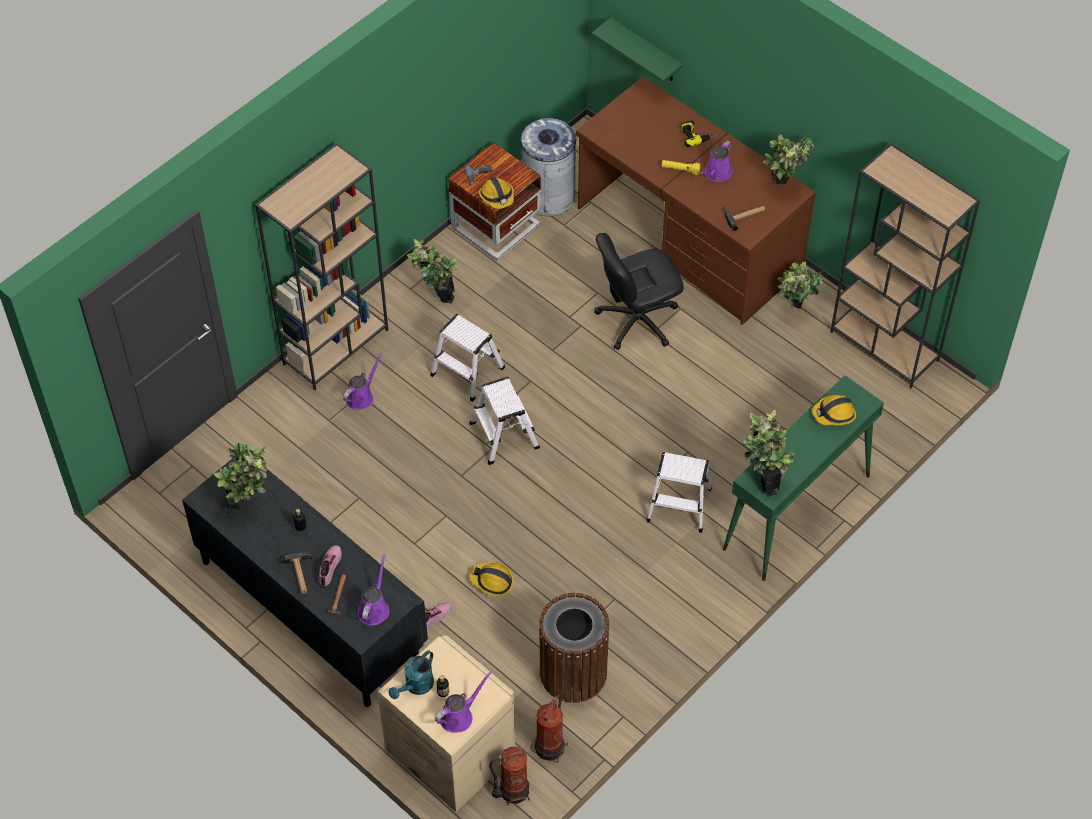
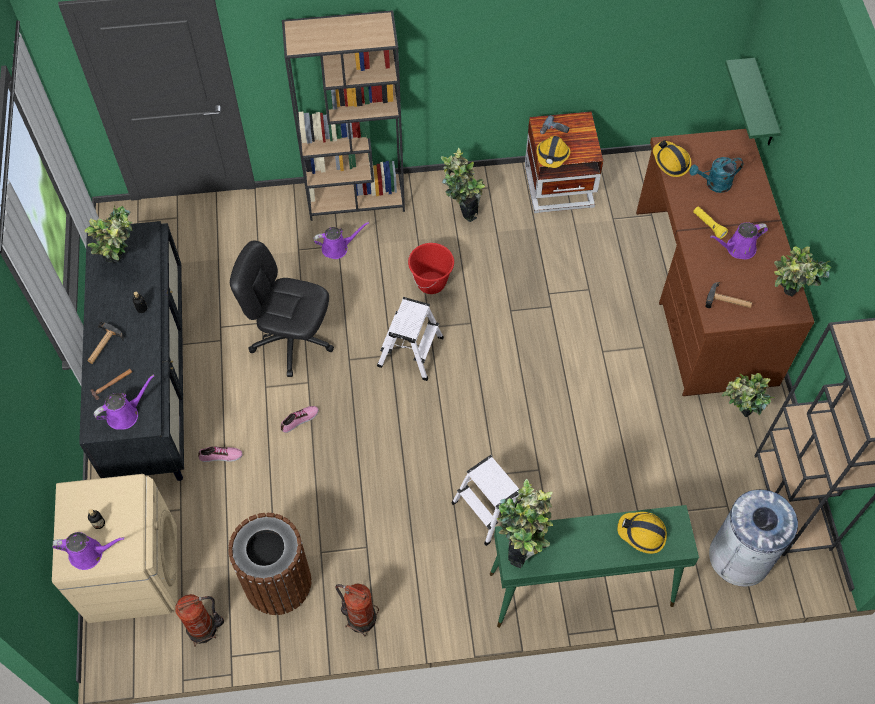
camera: 40 degrees right, 5 degrees up
(330, 567) = (129, 356): shoe -> shoe (300, 420)
(416, 686) = (85, 502): turquoise watering can -> turquoise watering can (714, 184)
(468, 371) = (431, 282): white step ladder -> red bucket
(492, 581) = (290, 460): hard hat -> hard hat (670, 162)
(512, 790) = (143, 640): fire extinguisher -> fire extinguisher (360, 617)
(548, 196) = (622, 188): grey trash can -> grey trash can (740, 556)
(637, 319) = (599, 332): black office chair -> black office chair (292, 339)
(699, 134) = (754, 205): power drill -> none

